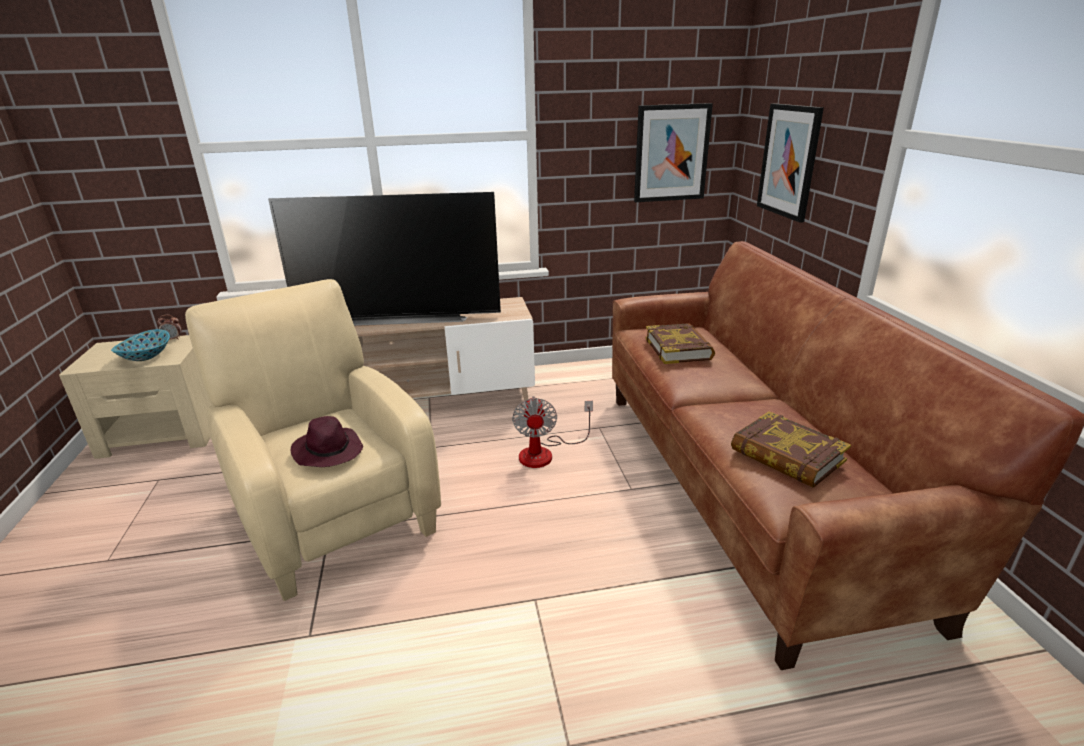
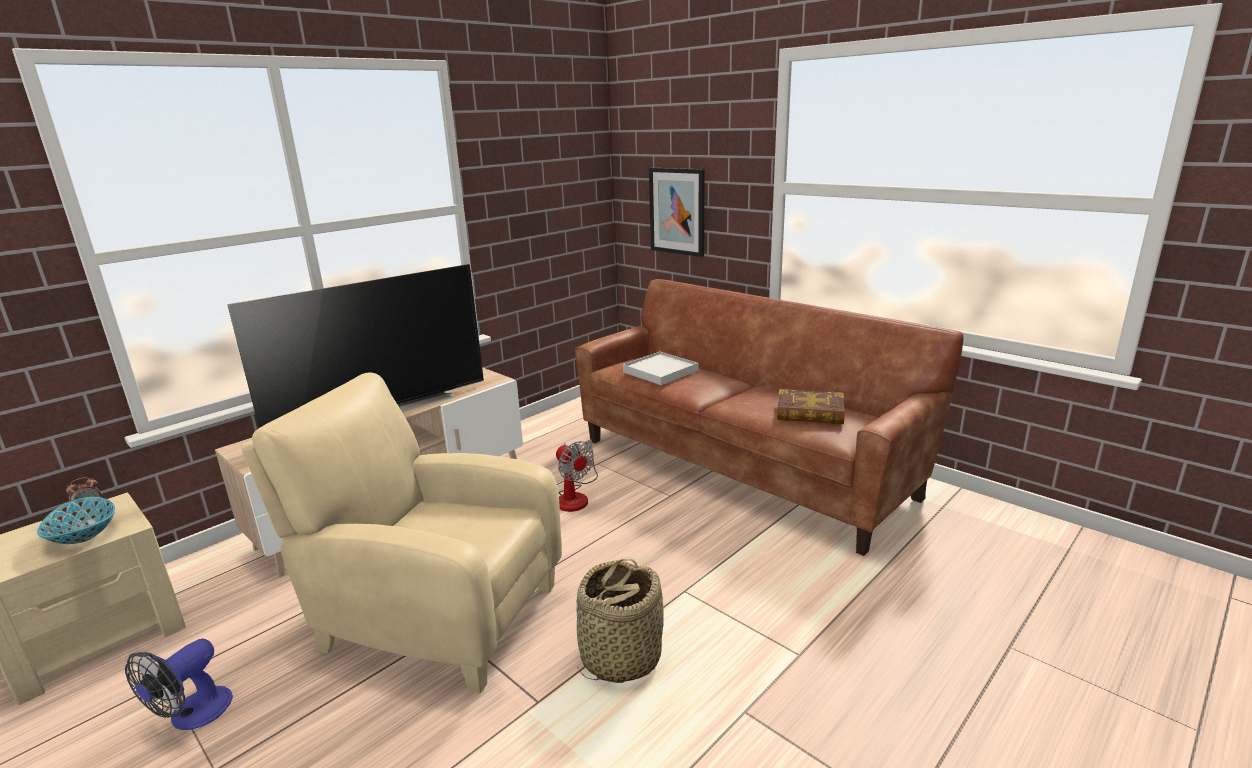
camera: 35 degrees left, 5 degrees down
(141, 513) = (192, 716): none -> fan
(328, 451) = (470, 531): purple hat -> none
(409, 634) = (620, 656): none -> basket
(671, 153) = (570, 214): picture -> none
(678, 348) = (660, 371): book -> white tray

